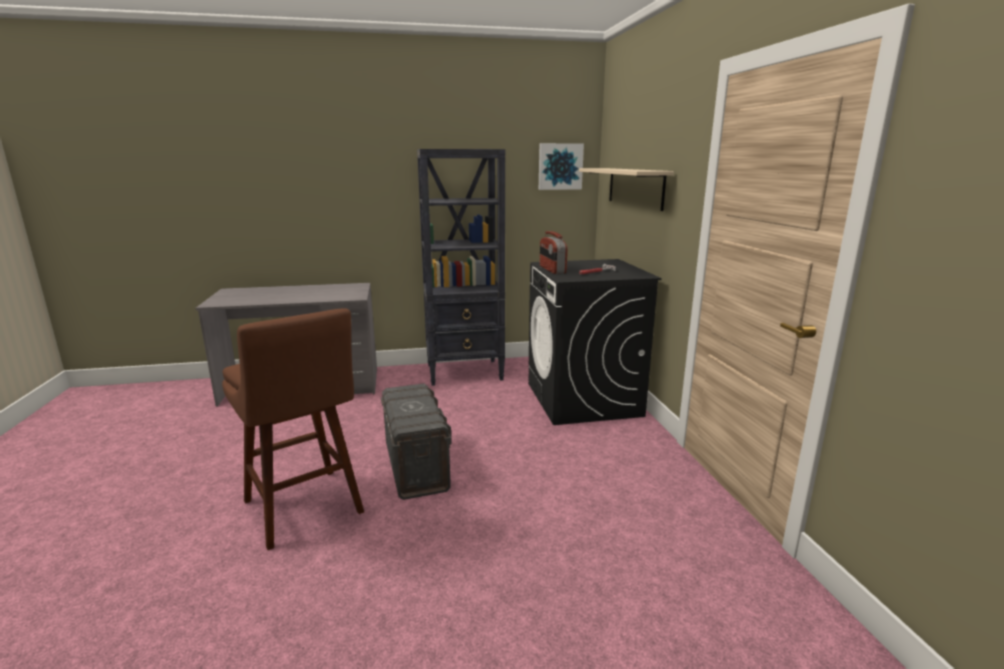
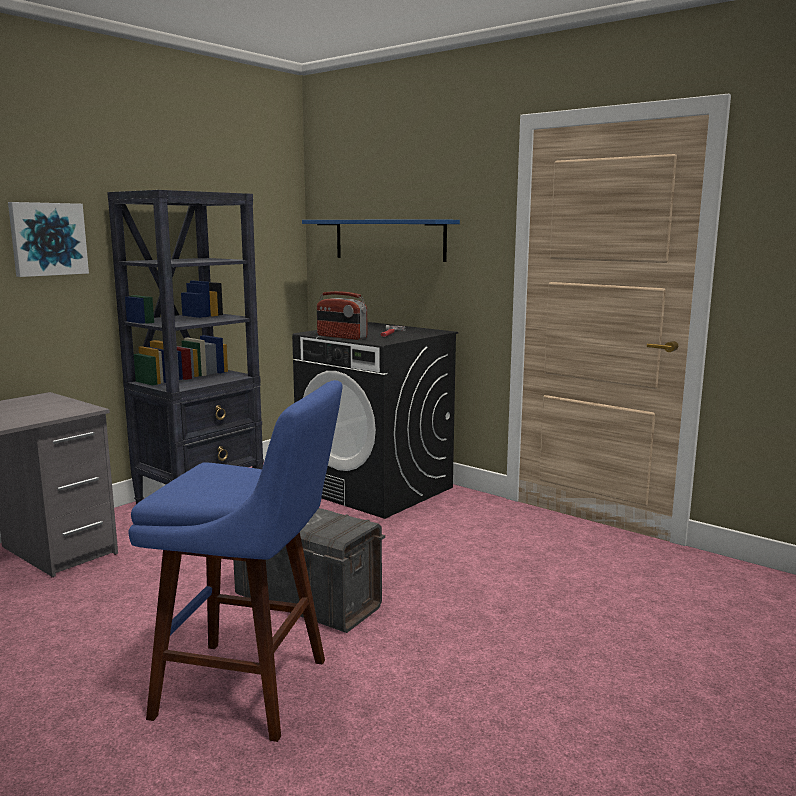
camera: 40 degrees left, 5 degrees down
(305, 510) = (252, 690): brown stool -> blue stool
(560, 166) = (269, 218): picture -> picture (48, 239)
(635, 187) = (389, 239): beige shelf -> blue shelf

